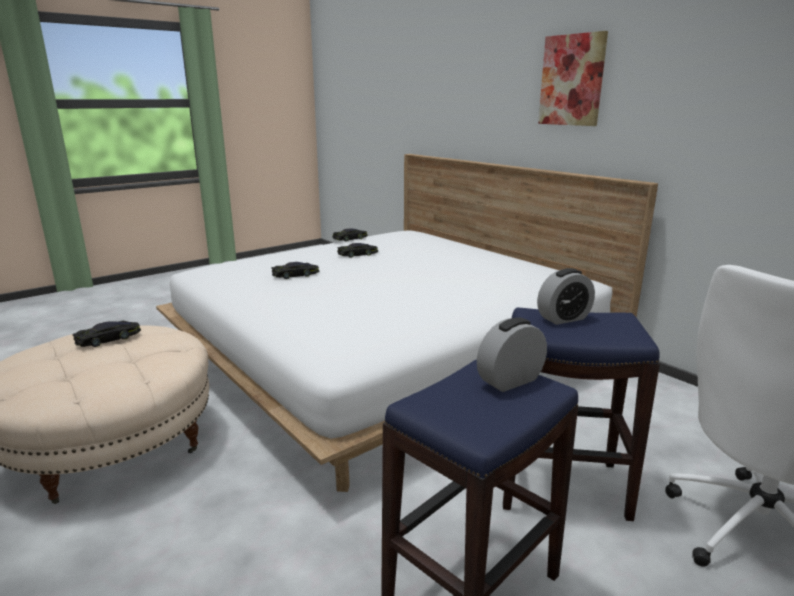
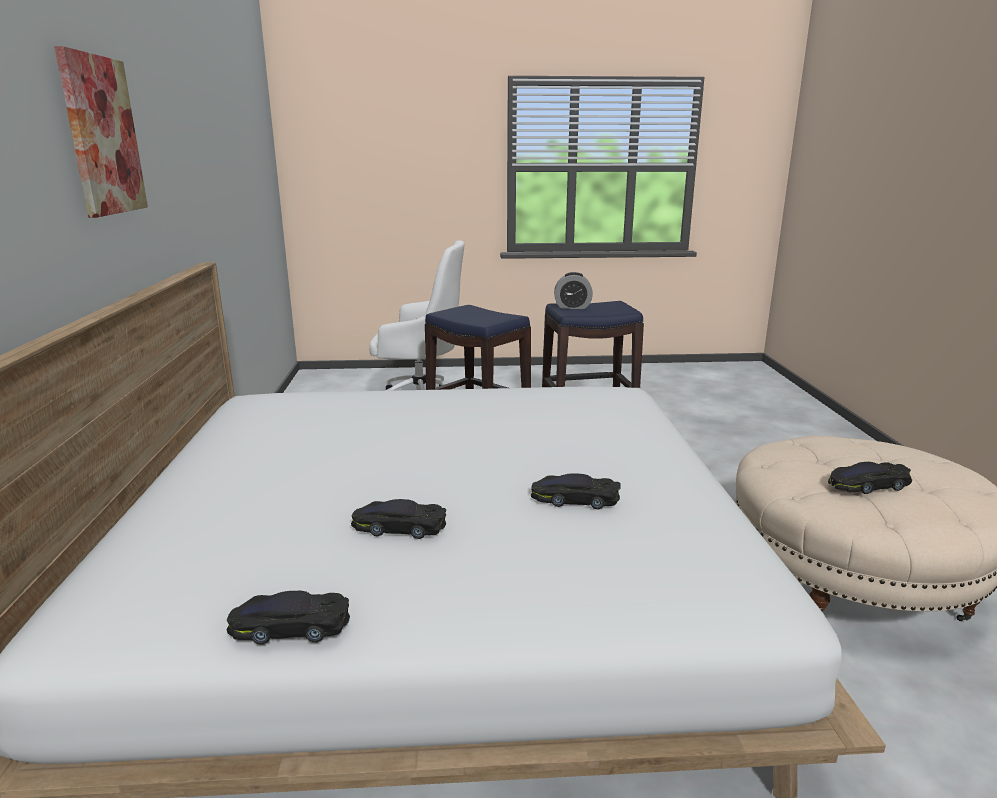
camera: 145 degrees left, 0 degrees up
(563, 318) = (478, 317): alarm clock -> none

